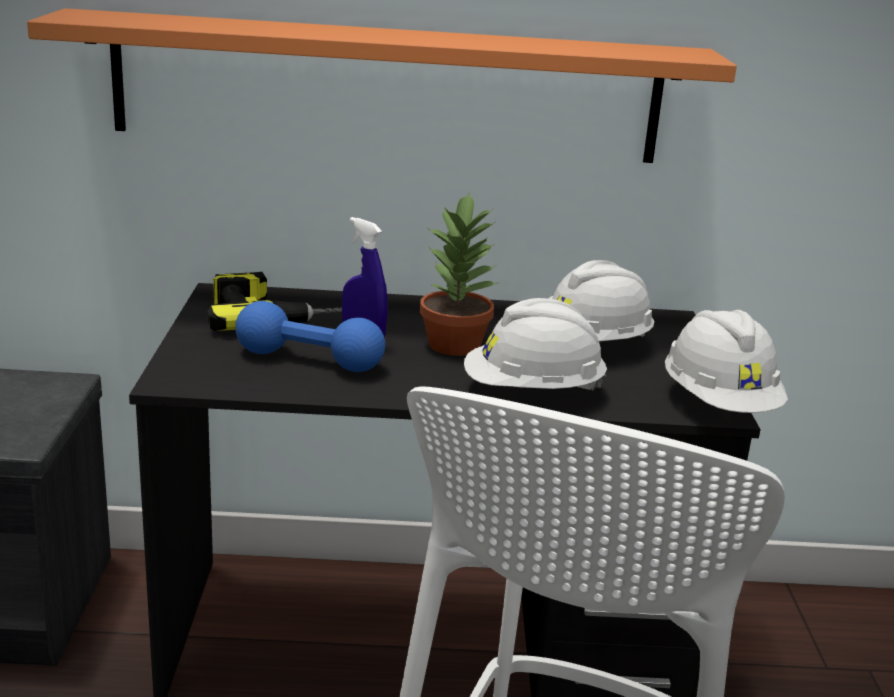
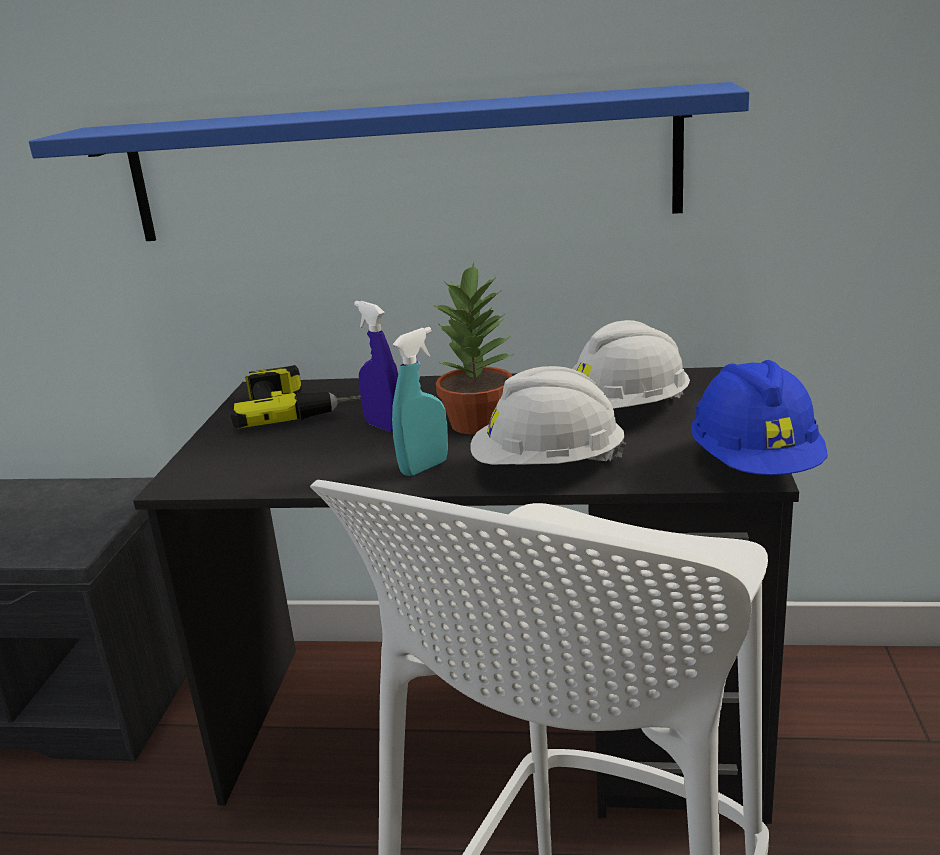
camera: 10 degrees right, 0 degrees up
(309, 360) = (323, 451): blue dumbbell -> none
(387, 88) = (398, 167): orange shelf -> blue shelf
(415, 383) = (424, 467): none -> turquoise spray bottle
(719, 404) = (755, 466): white hard hat -> blue hard hat

